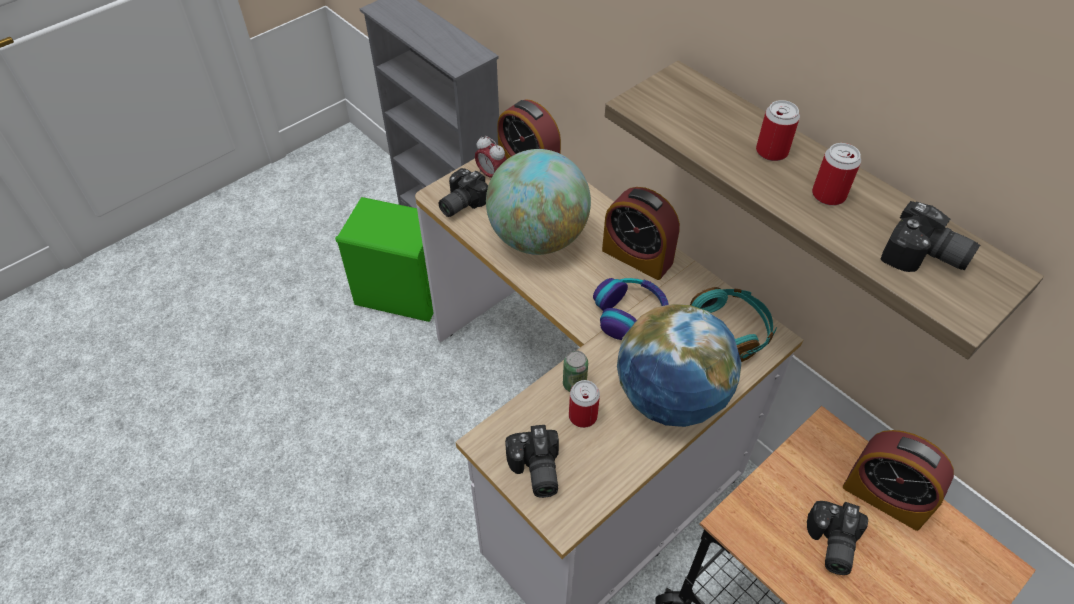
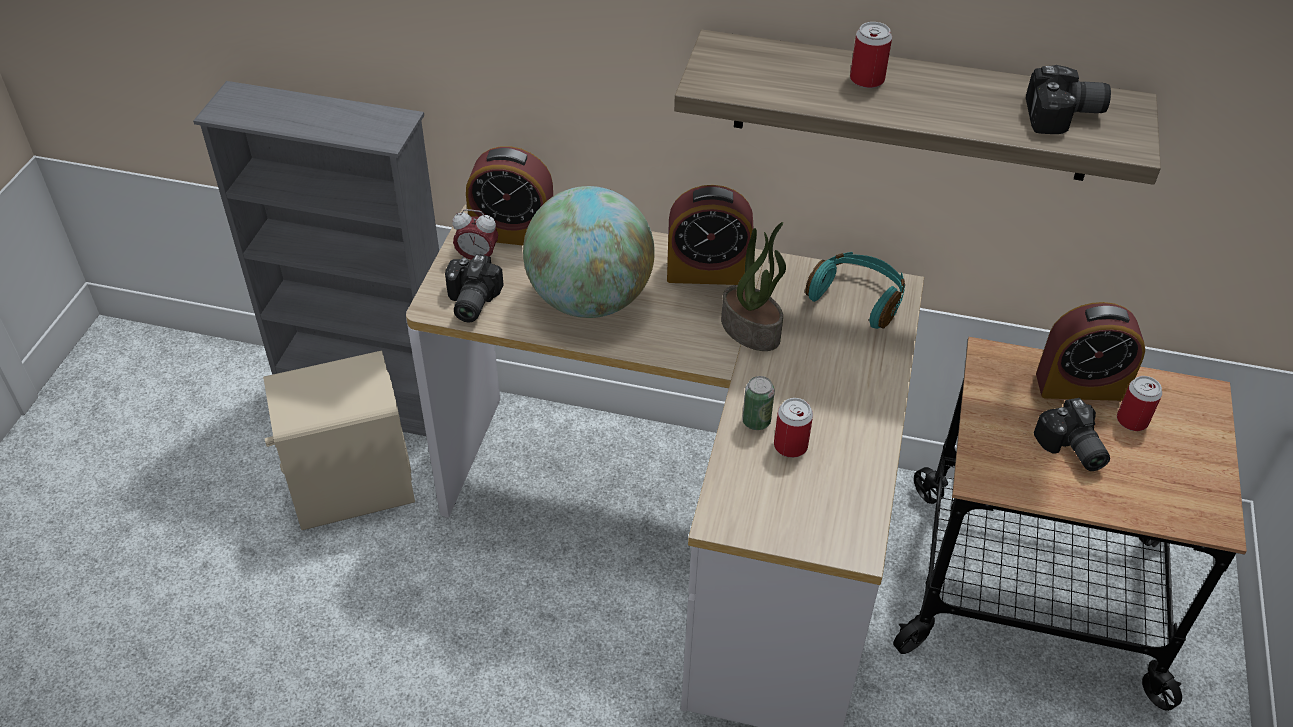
camera: 35 degrees left, 5 degrees down
(402, 293) = (351, 487): green speaker -> beige speaker
(534, 471) = (790, 520): camera -> none
(631, 315) = (752, 330): headphones -> potted plant
(670, 398) = (855, 387): globe -> none
(828, 195) = (947, 97): can -> can (1132, 420)

